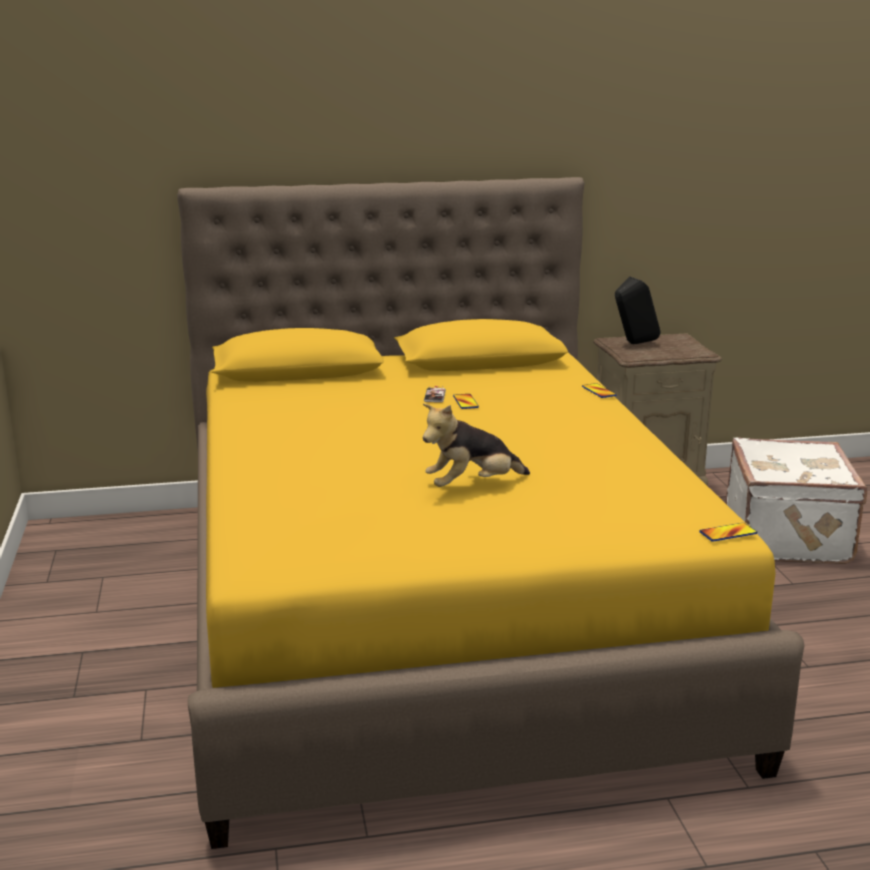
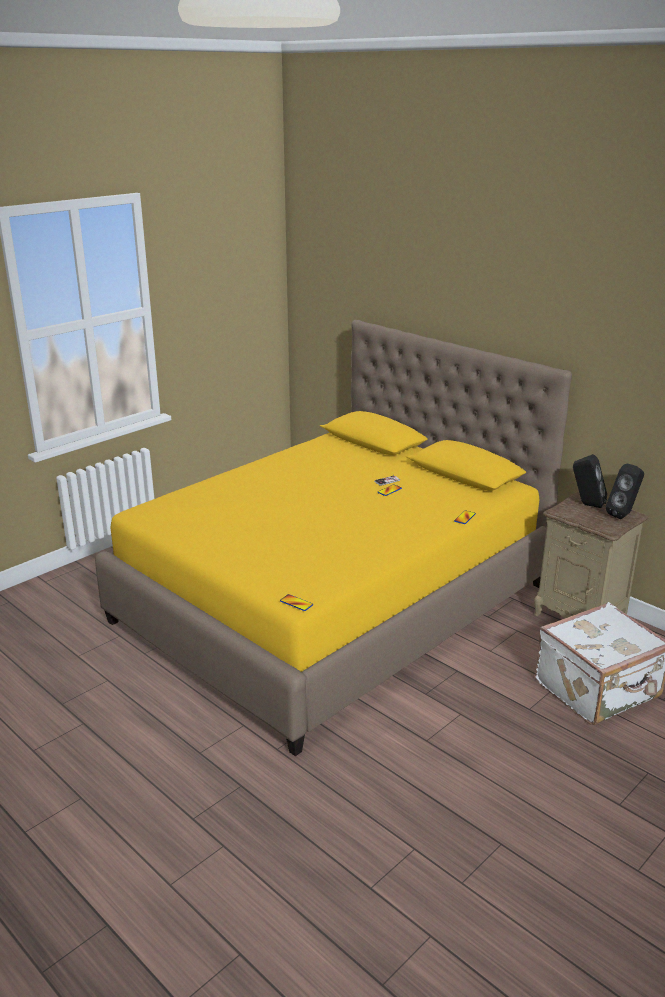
camera: 55 degrees right, 5 degrees up
(472, 486) = (277, 526): plush toy -> none
(676, 339) = (623, 514): none -> black speaker

